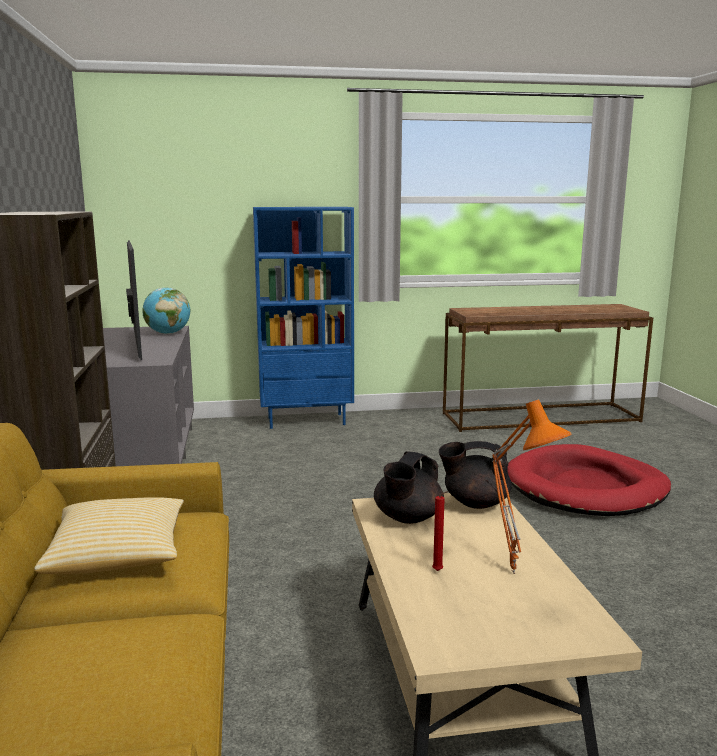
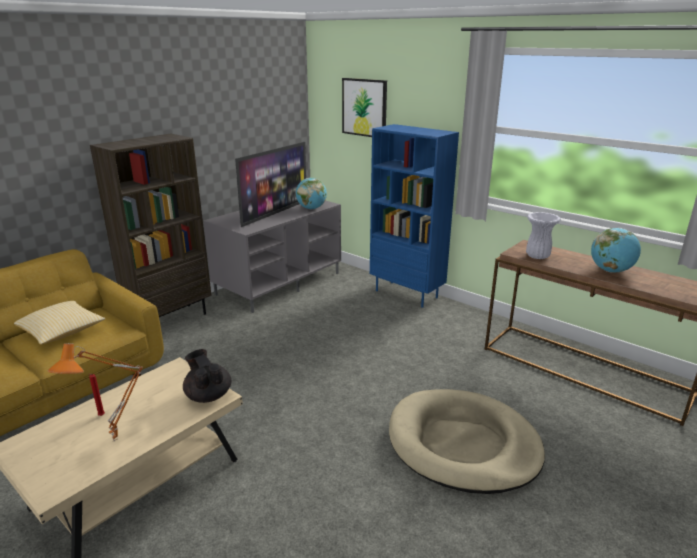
camera: 50 degrees right, 10 degrees up
(198, 190) = (364, 107): none -> picture
(407, 518) = (165, 382): black teapot -> none
(492, 312) = (538, 256): none -> white vase
(553, 309) = (611, 271): none -> globe
(586, 487) = (463, 444): red dog bed -> beige dog bed

